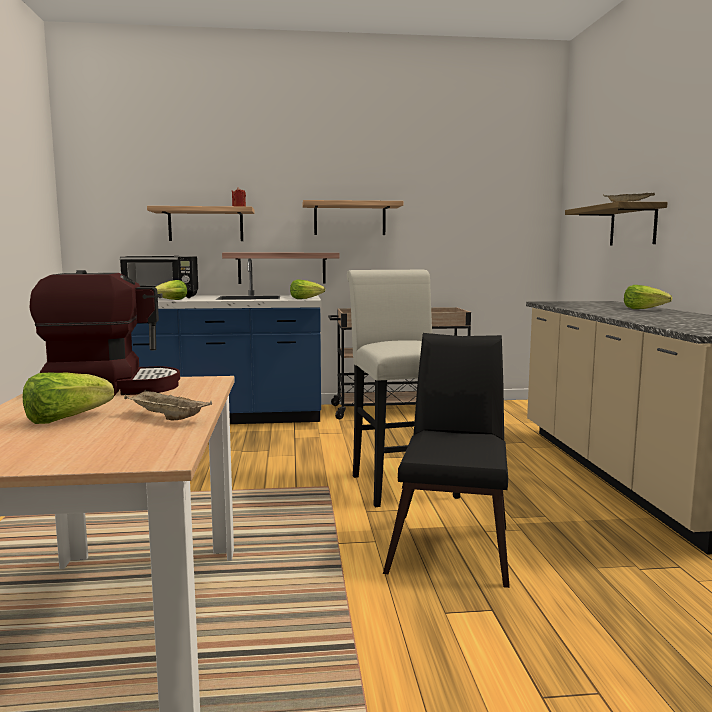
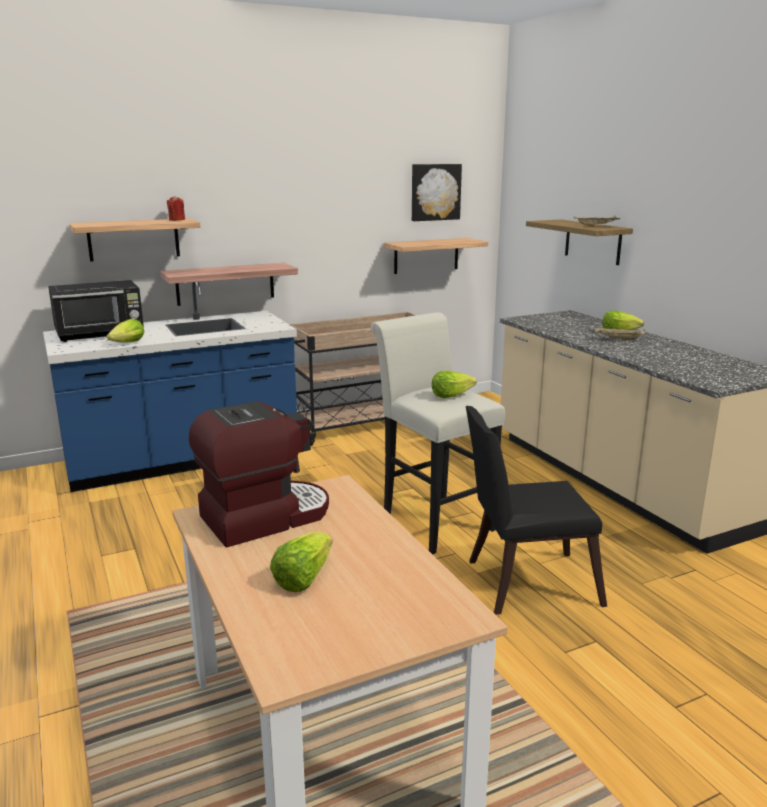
camera: 20 degrees left, 10 degrees up
(166, 417) = (388, 558): beige tray -> beige tray (618, 339)
(306, 299) = (276, 327): lettuce -> lettuce (451, 395)
(349, 219) = (296, 224): shelf -> shelf (426, 255)
(452, 544) = (524, 582): black chair -> black chair turned 90 degrees counterclockwise
(489, 195) = (435, 192): none -> picture

